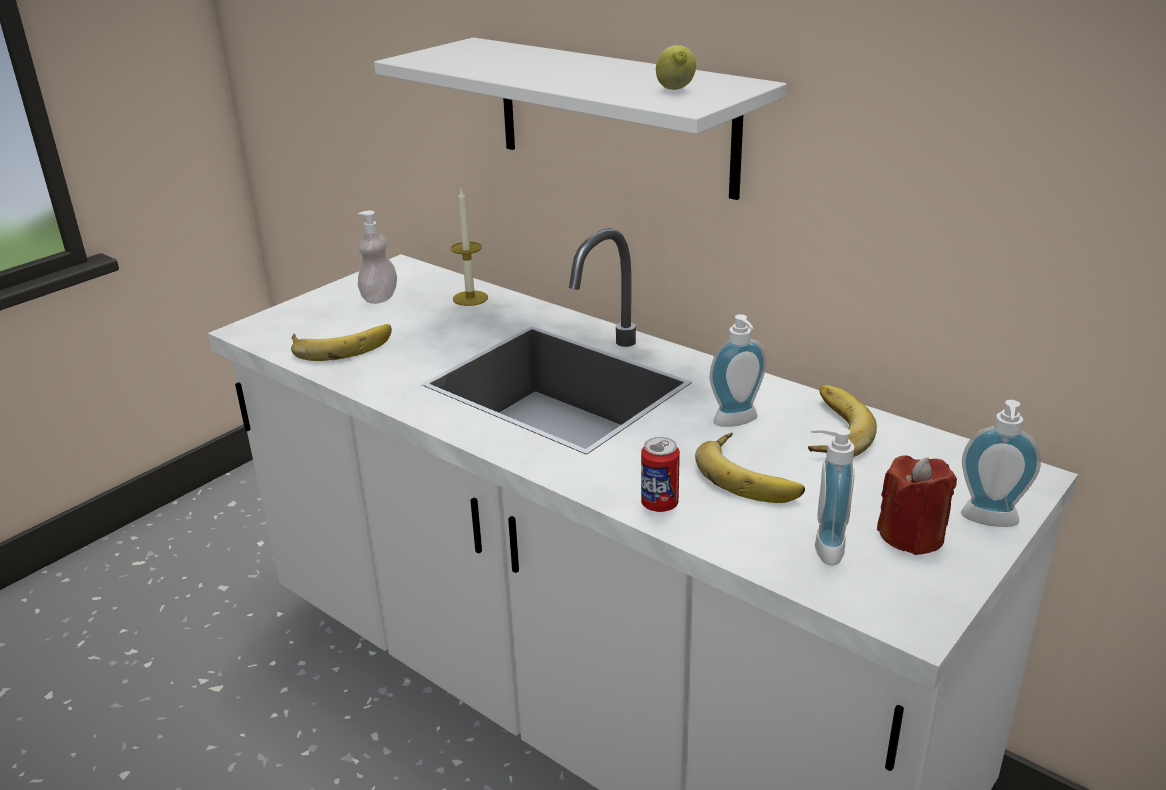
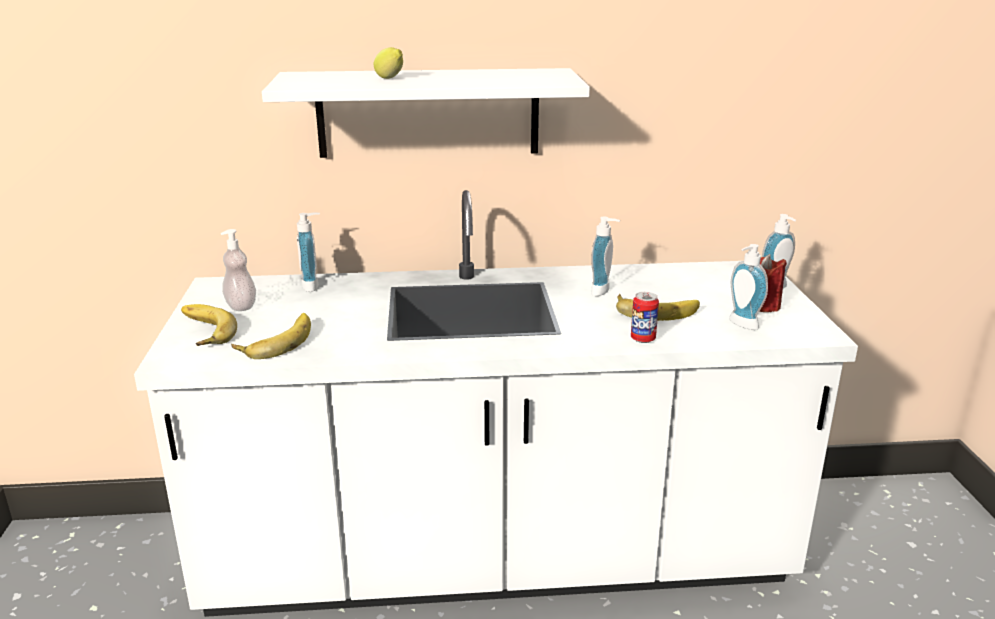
camera: 45 degrees left, 5 degrees down
(470, 298) = (314, 286): candle -> soap dispenser
(675, 90) = (531, 77): lemon -> lemon (390, 79)
(829, 429) = (648, 278): banana -> banana (201, 331)

